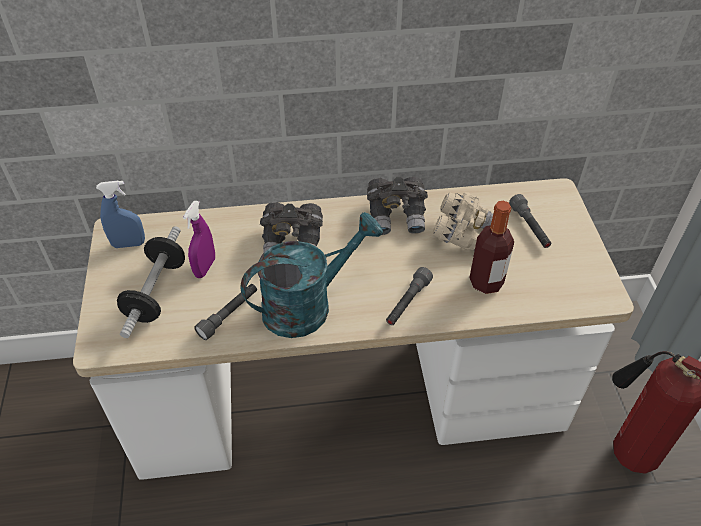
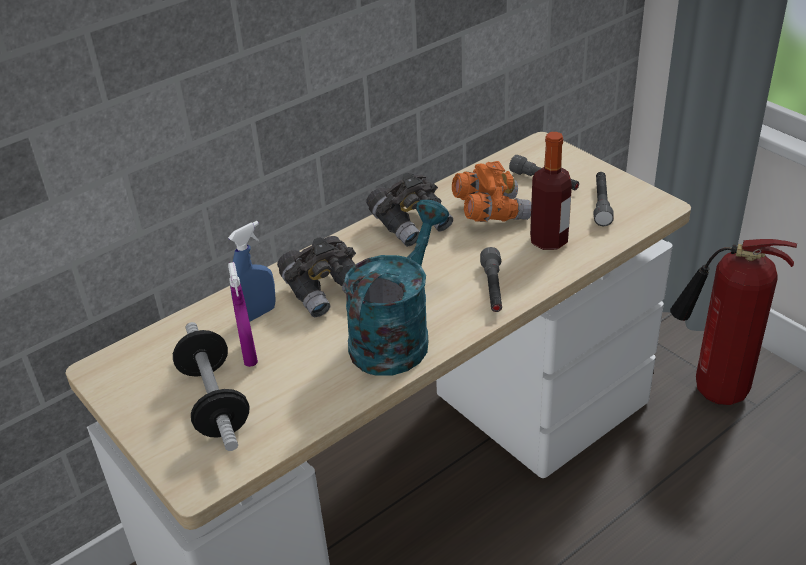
camera: 30 degrees left, 10 degrees down
(128, 244) = (133, 374): blue spray bottle -> blue spray bottle (257, 314)
(229, 315) = (320, 383): grey flashlight -> grey flashlight (601, 204)
(463, 234) = (490, 212): beige binoculars -> orange binoculars

